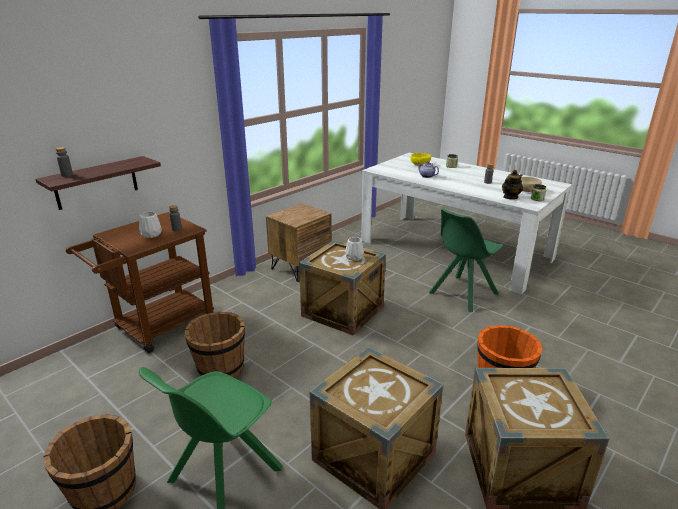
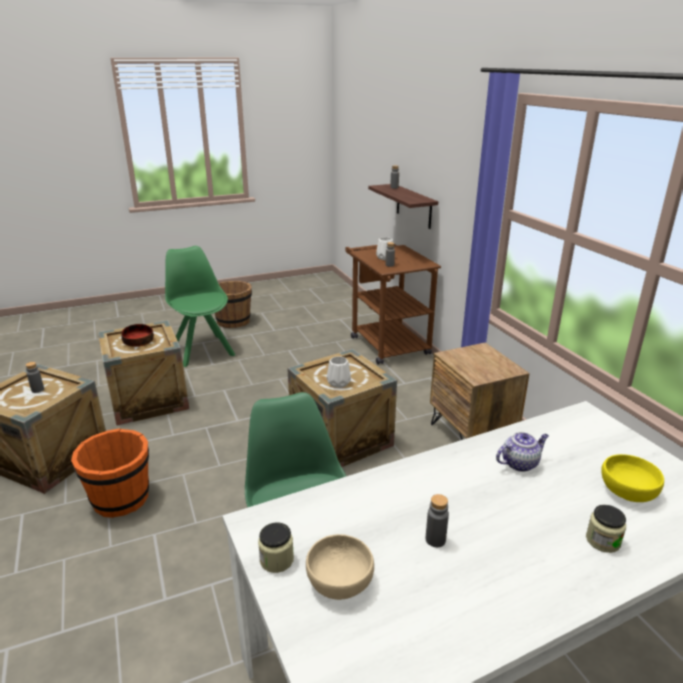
camera: 115 degrees right, 0 degrees up
(220, 369) = (304, 360): brown bucket -> none
(378, 388) = (138, 342): none -> bowl
(510, 197) = (317, 519): teapot -> none
(528, 400) = (37, 390): none -> grey bottle

